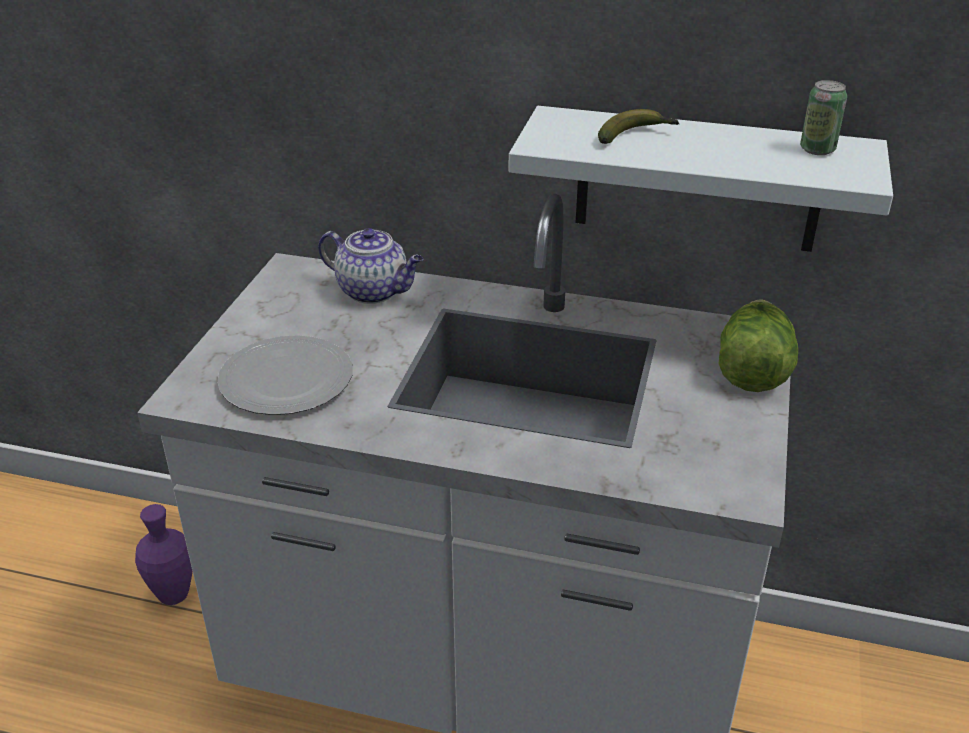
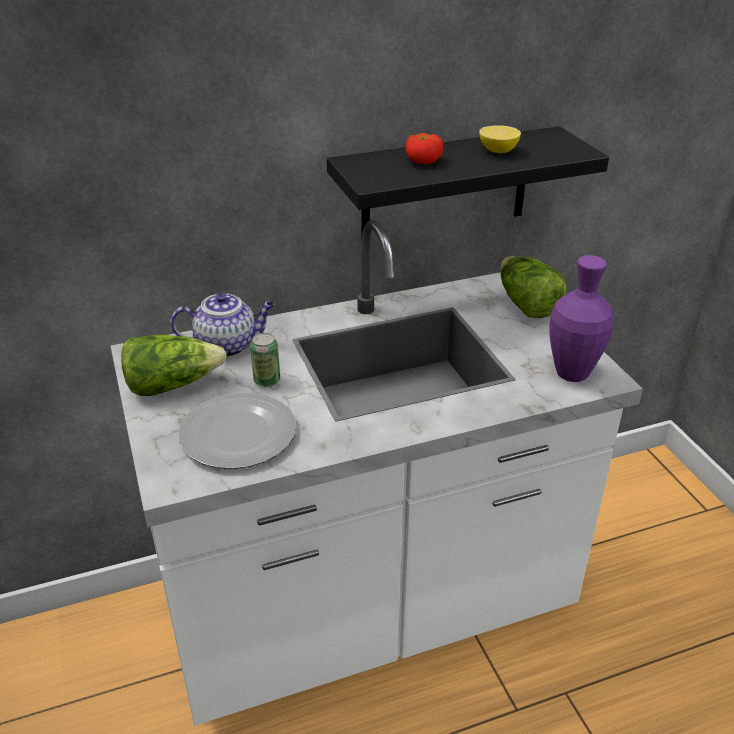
camera: 35 degrees left, 0 degrees up
(174, 595) = (76, 690): purple vase -> purple vase (572, 374)
(284, 309) = (172, 384): none -> lettuce
(635, 136) = (422, 161): banana -> tomato
(698, 180) = (445, 185): white shelf -> black shelf
(748, 149) = (498, 151): none -> lemon
(817, 149) = (535, 141): can -> can (267, 381)

